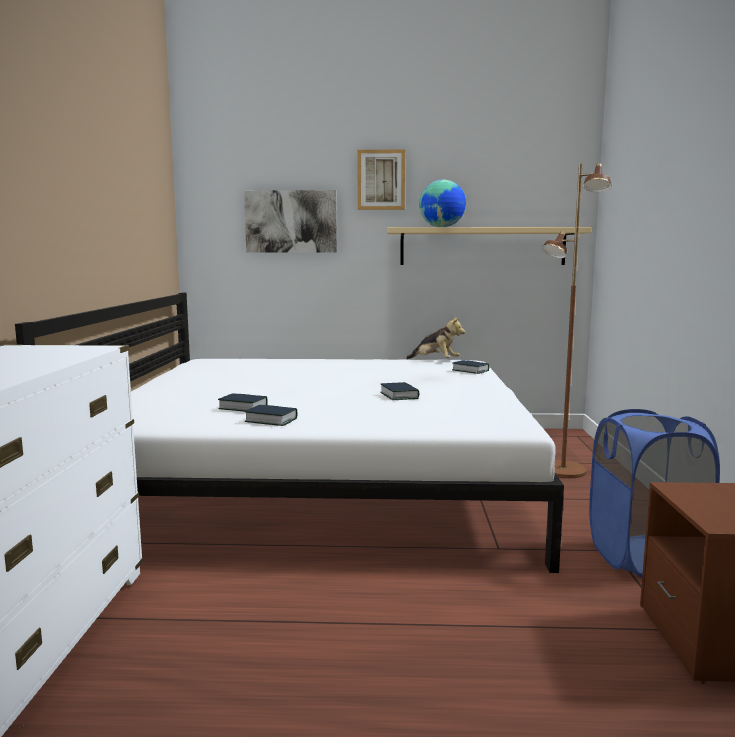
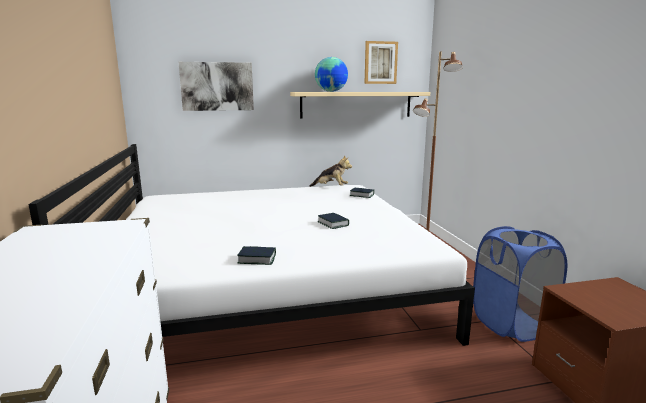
camera: 15 degrees left, 5 degrees up
(243, 407) = (225, 247): book -> none
(381, 180) = (284, 55): picture -> picture (380, 63)

